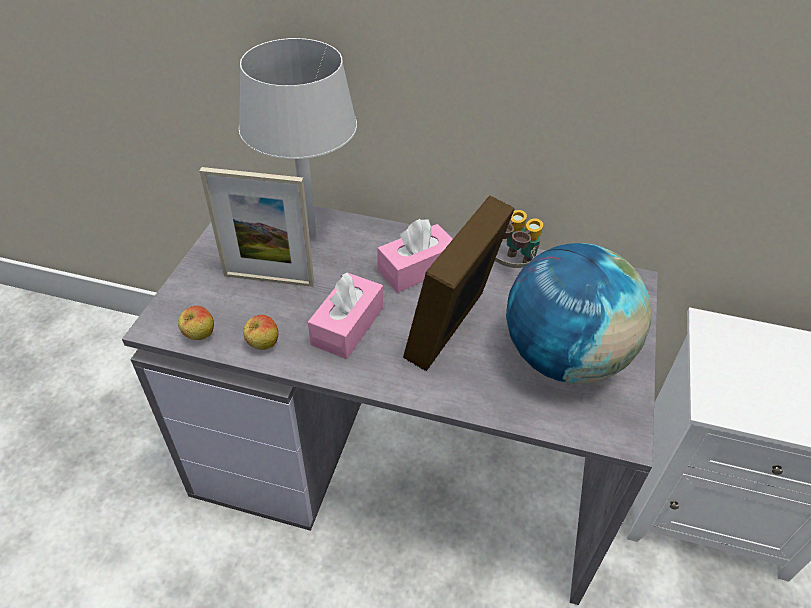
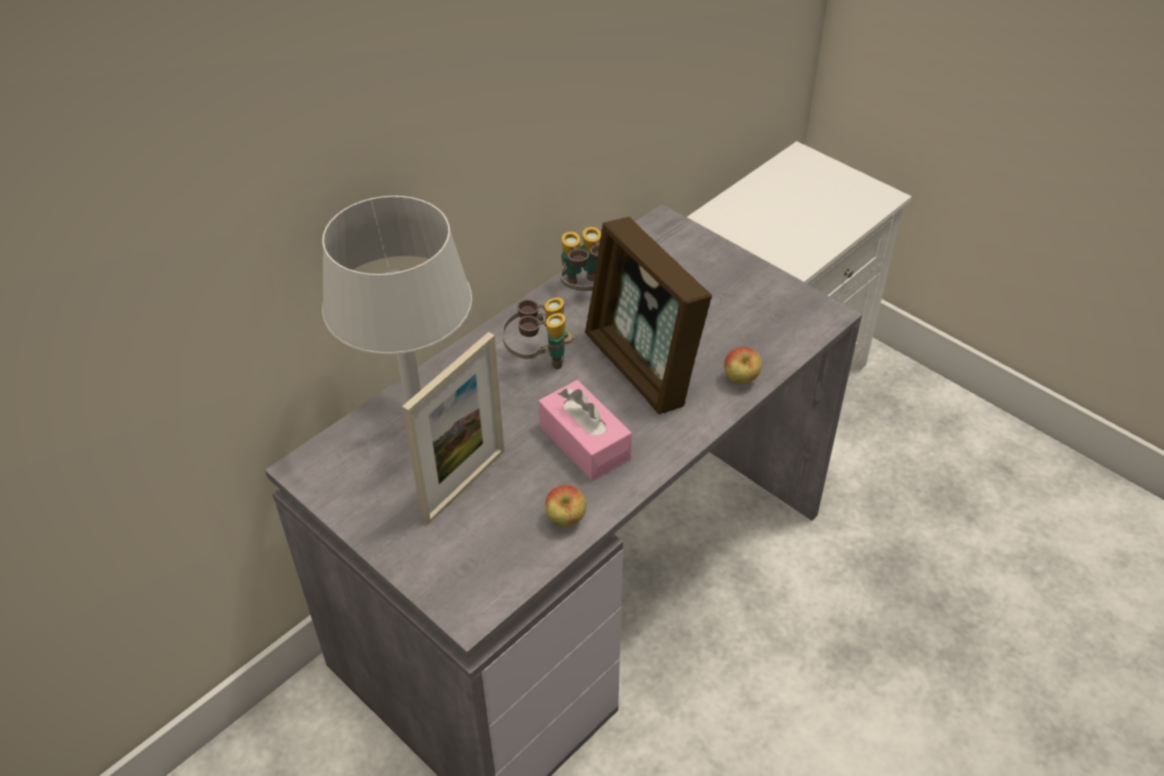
camera: 60 degrees left, 0 degrees up
(199, 336) = (514, 573): apple -> apple (741, 380)
(417, 269) = (539, 359): pink tissue box -> binoculars
(563, 358) = (724, 310): globe -> none

